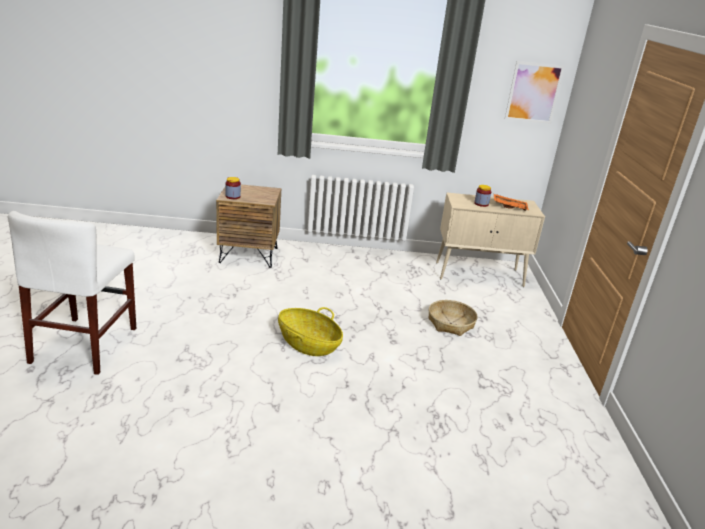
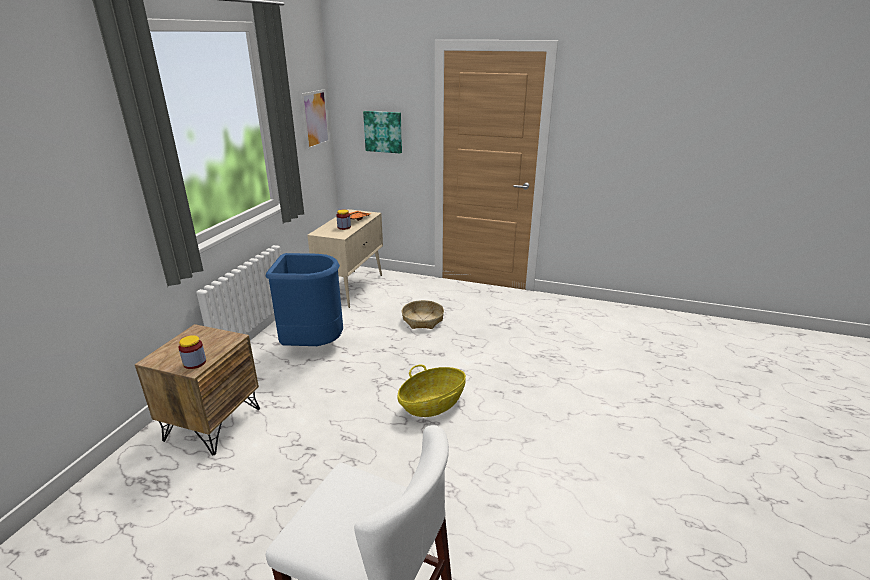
camera: 70 degrees left, 0 degrees up
(365, 272) = (312, 345): none -> blue trash can
(585, 127) = (383, 131): none -> picture

